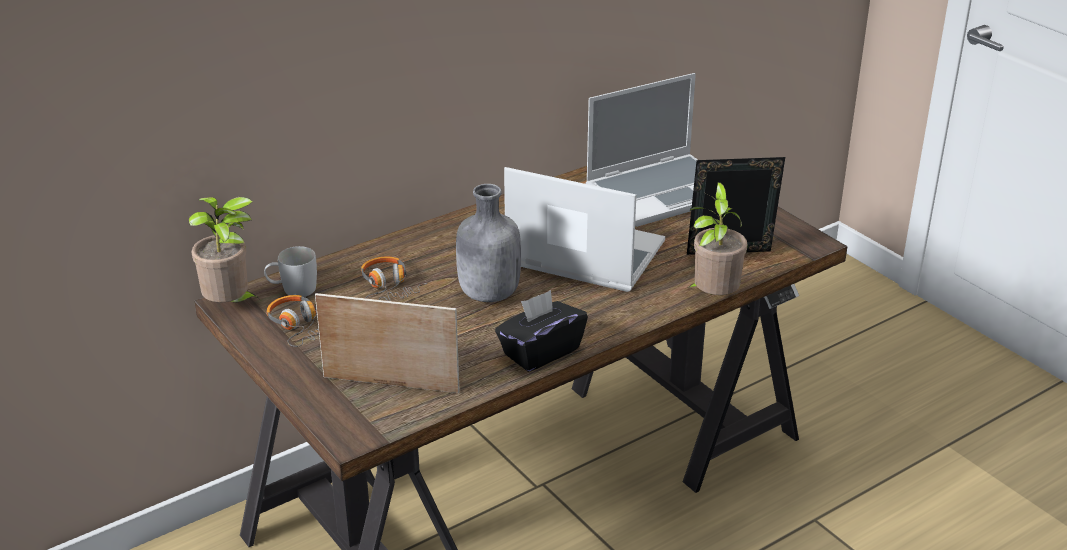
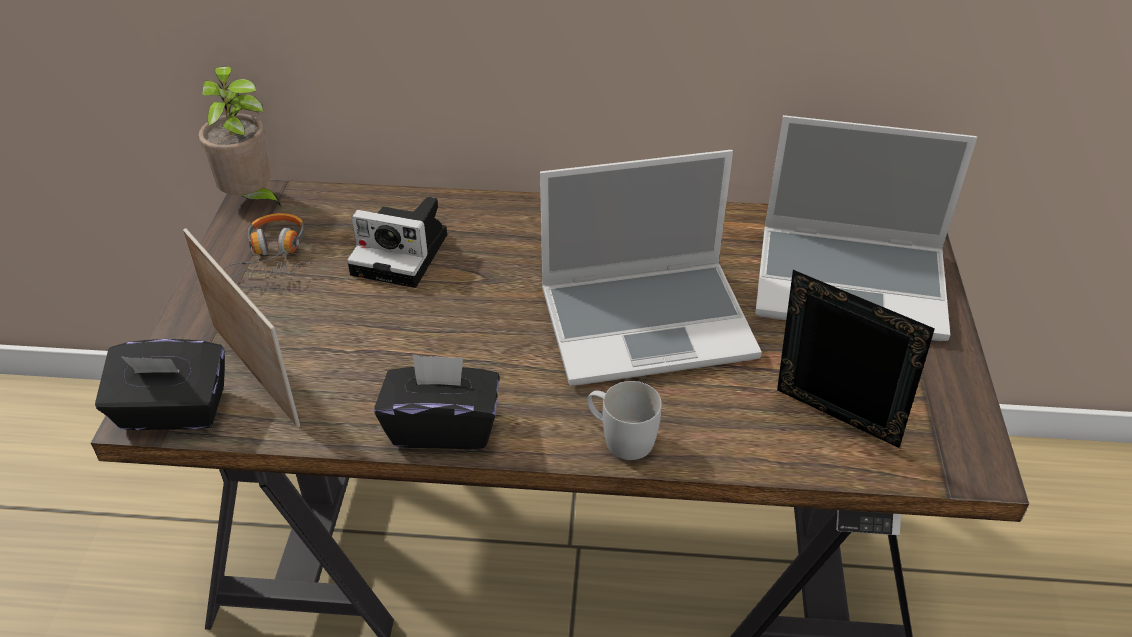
camera: 40 degrees right, 10 degrees up
(292, 289) = (322, 209): white mug -> white mug (620, 437)
(368, 425) = (173, 411): none -> black tissue box
(388, 287) = (404, 254): headphones -> camera
(488, 294) = (485, 317): grey bottle -> none
(582, 255) = (648, 322): laptop -> laptop turned 105 degrees clockwise
(712, 298) = (734, 474): potted plant -> none

